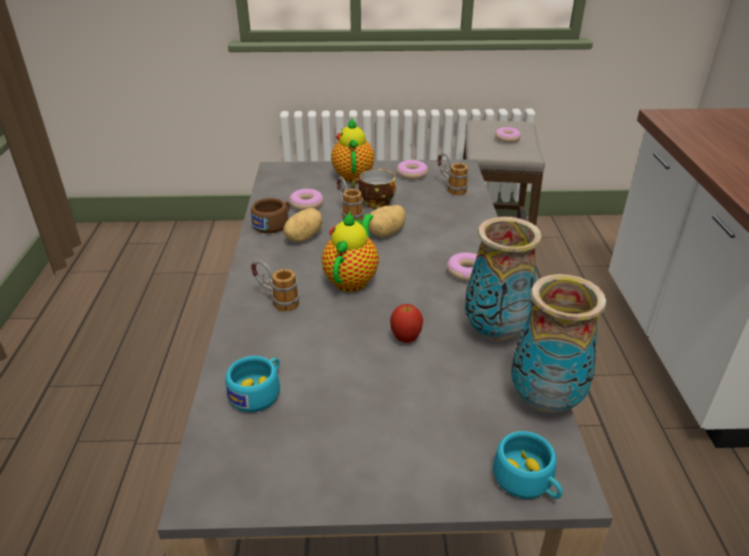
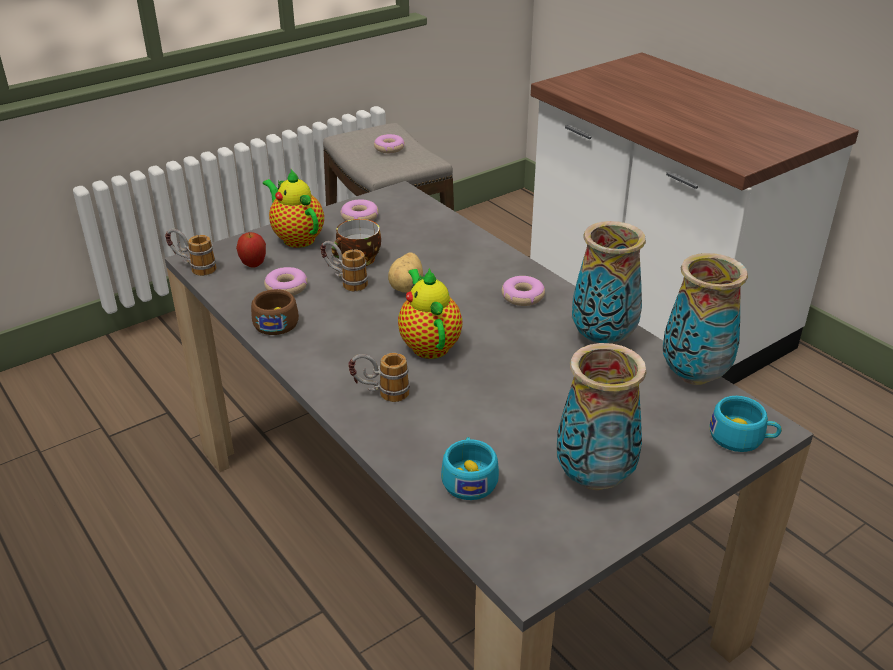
camera: 35 degrees left, 0 degrees up
(303, 237) = (327, 323): potato -> none
(350, 445) = (595, 479): none -> vase
(406, 339) = (539, 376): apple -> apple (253, 265)
(450, 187) = (415, 219): mug -> mug (193, 268)

